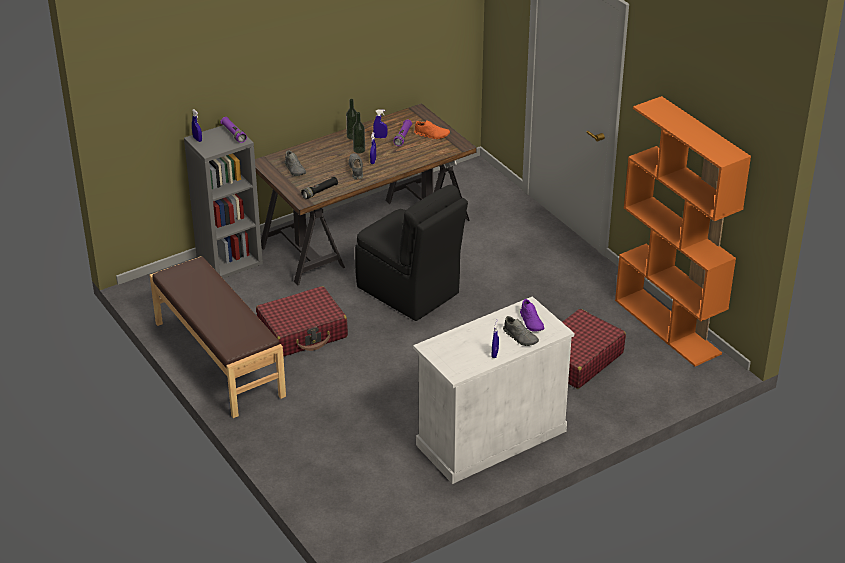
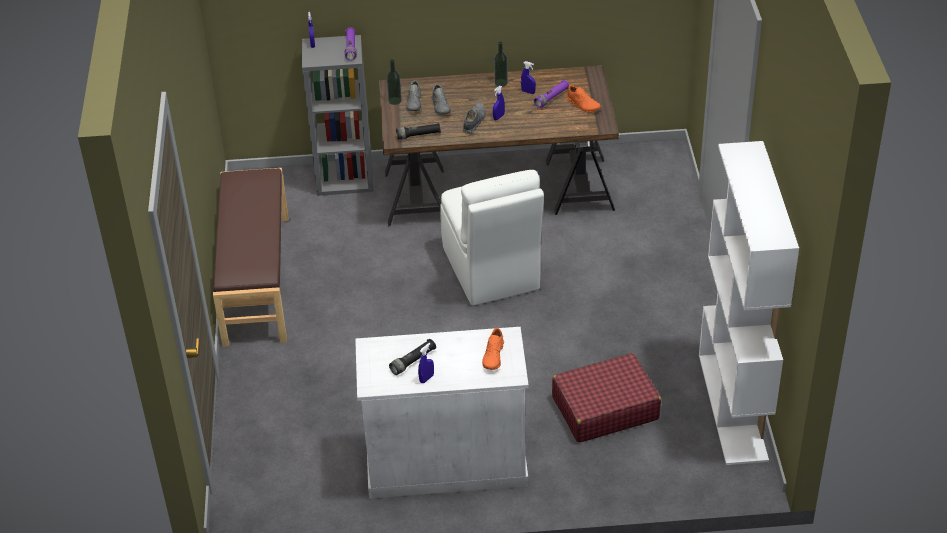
camera: 30 degrees right, 5 degrees up
(303, 332) = (354, 278): red suitcase -> none
(359, 150) = (495, 100): bottle -> bottle (395, 100)
(409, 291) = (491, 270): black chair -> white chair
(473, 346) = (413, 361): none -> black flashlight
(520, 337) = (468, 369): grey shoe -> grey shoe (441, 106)
(531, 322) = (494, 356): purple shoe -> orange shoe
(668, 327) = (733, 407): orange bookcase -> white bookcase

